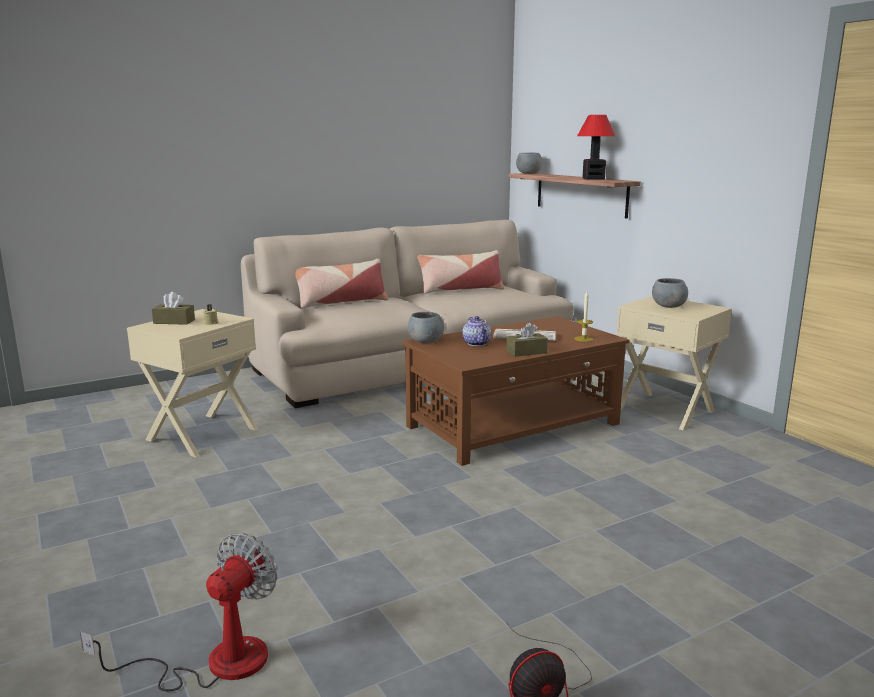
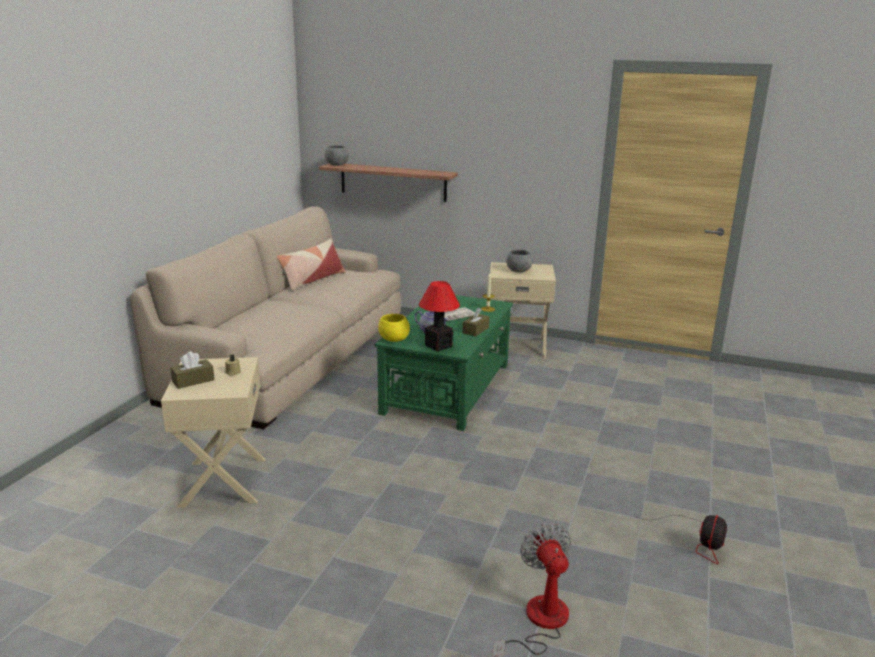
camera: 40 degrees left, 5 degrees up
(341, 302) = (239, 317): pillow -> none
(426, 341) = (394, 339): grey bowl -> yellow bowl
(514, 425) = (448, 388): brown coffee table -> green coffee table
(593, 179) = (415, 171): table lamp -> table lamp (438, 346)

